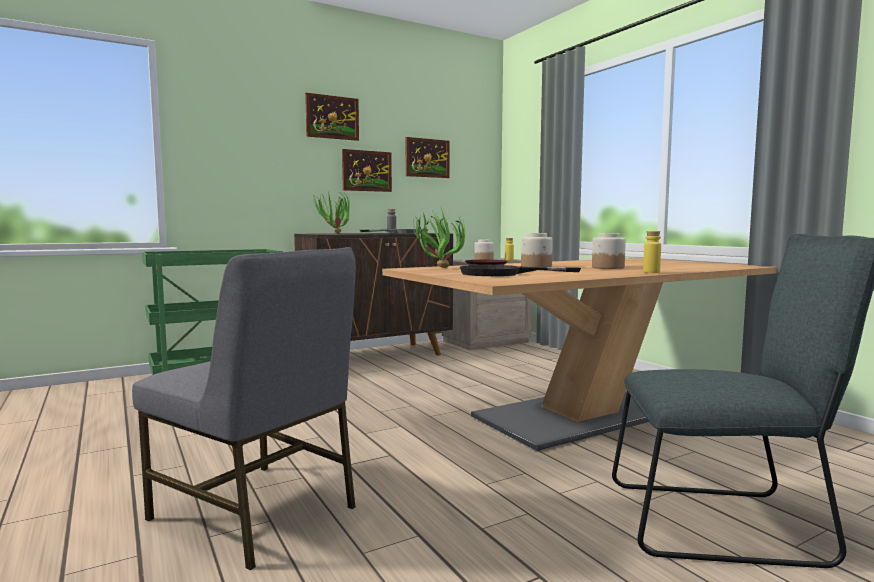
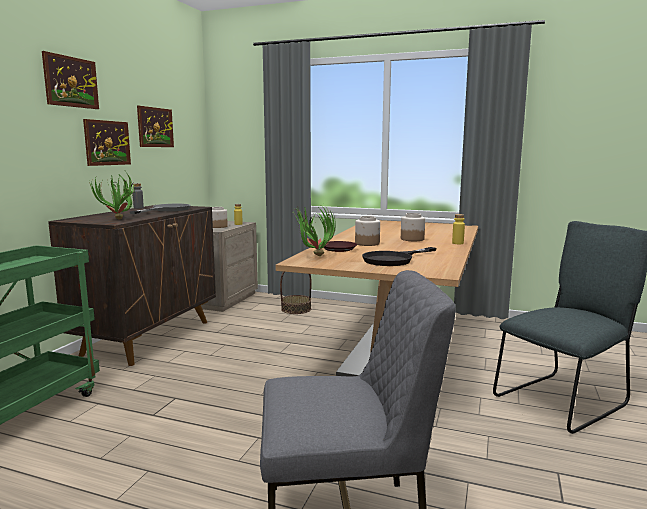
camera: 40 degrees left, 5 degrees up
(543, 360) = (296, 309): none -> basket

